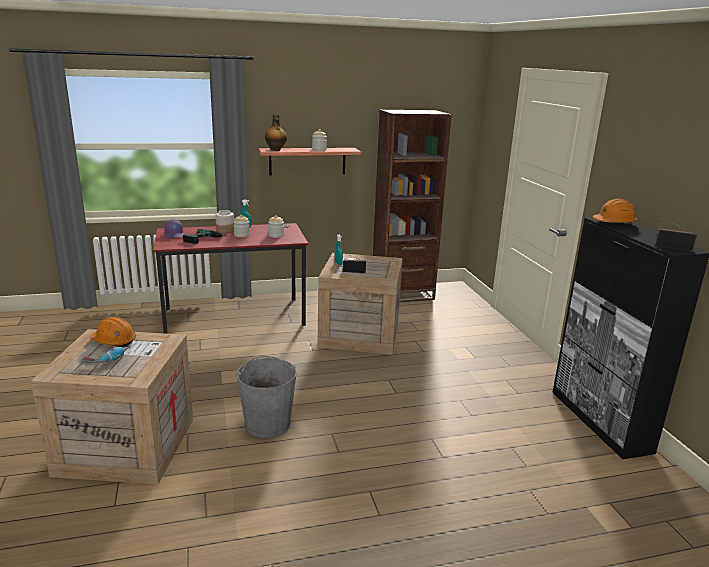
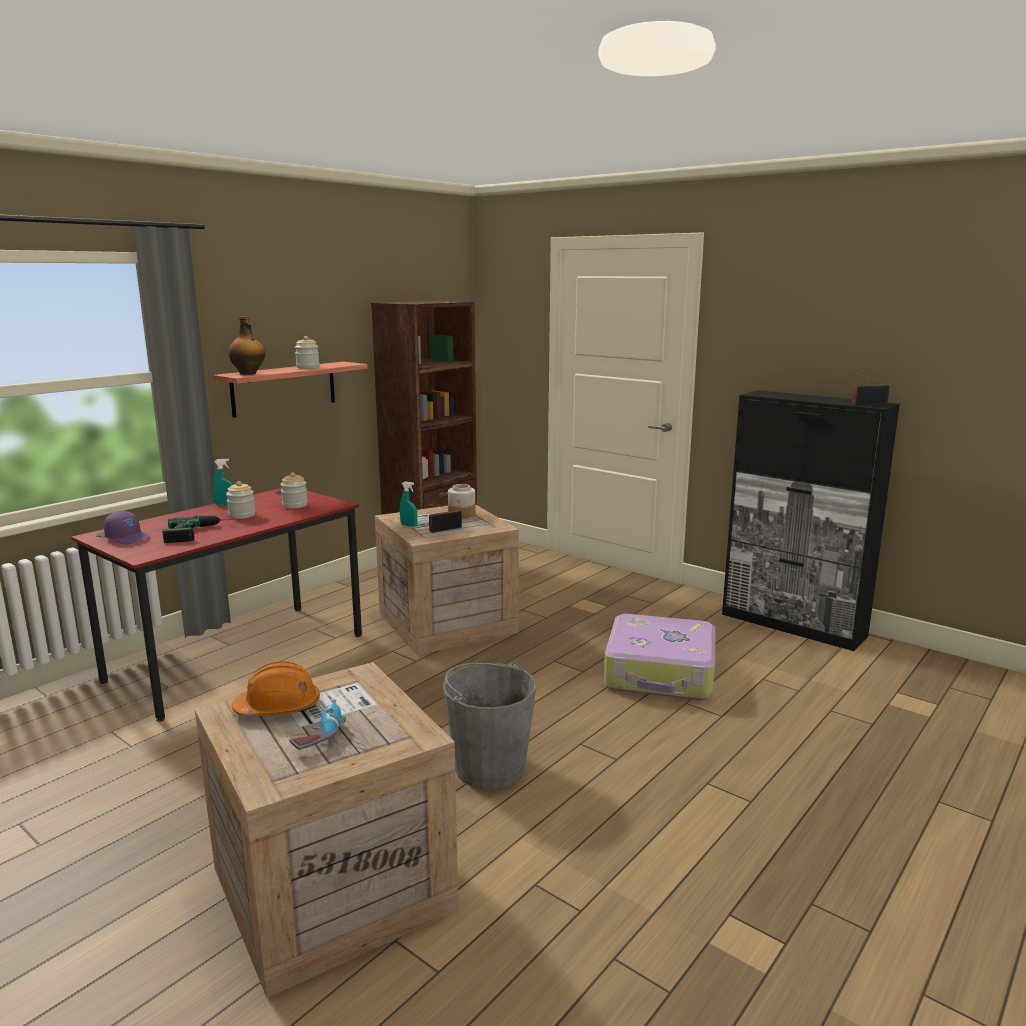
camera: 35 degrees left, 5 degrees down
(225, 230) = (201, 515): jar -> jar (462, 514)
(444, 414) = (661, 673): none -> suitcase
(614, 223) = (774, 394): orange hard hat -> none

